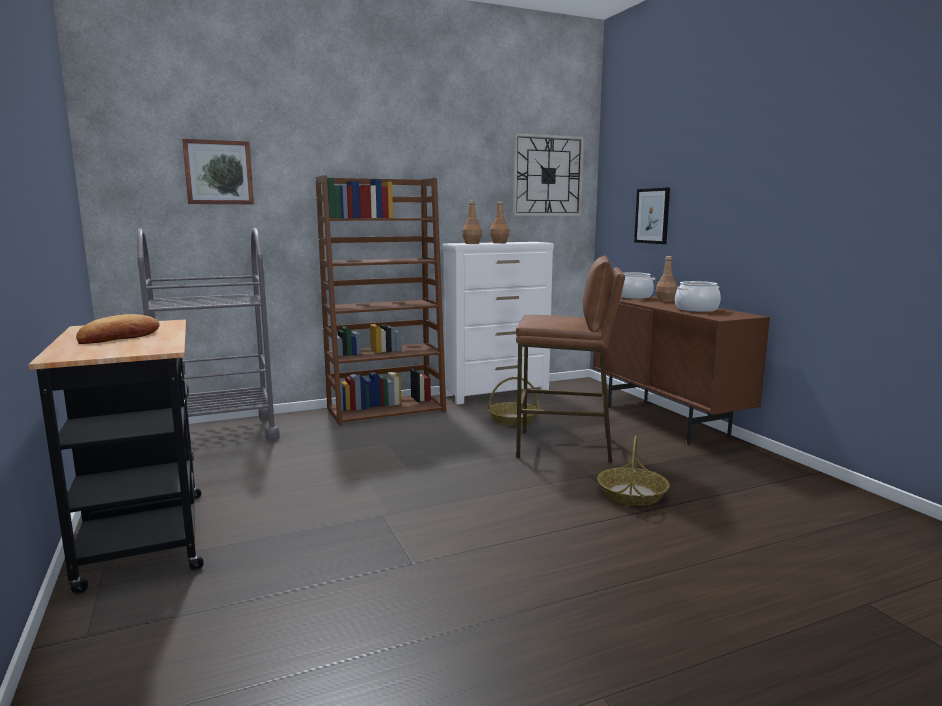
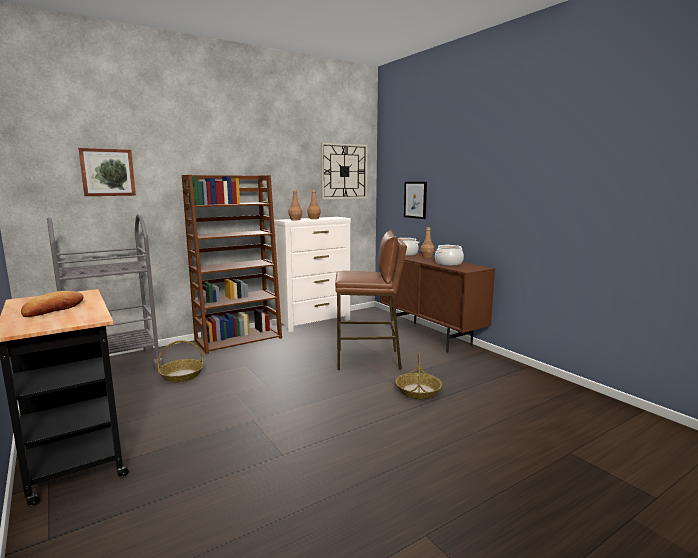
camera: 10 degrees left, 0 degrees up
(513, 419) = (330, 341): basket -> basket (182, 375)

